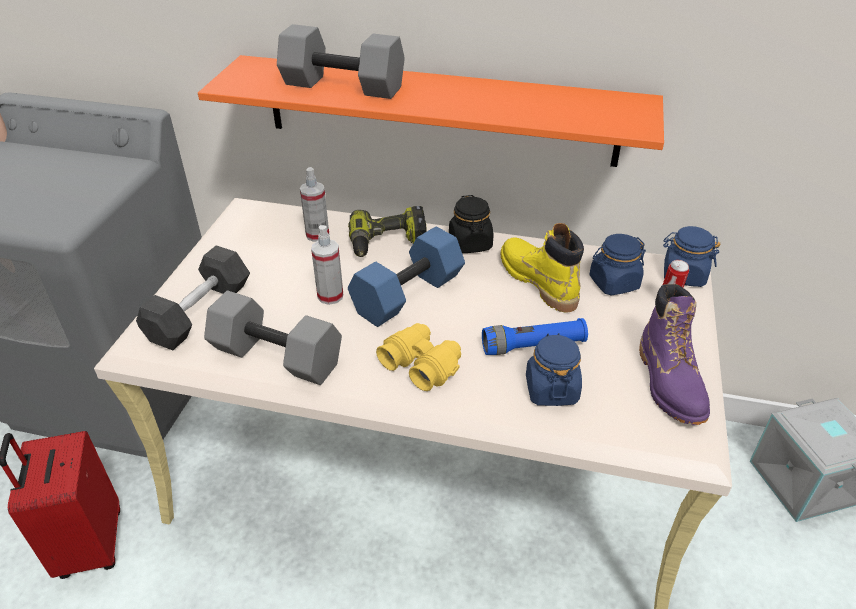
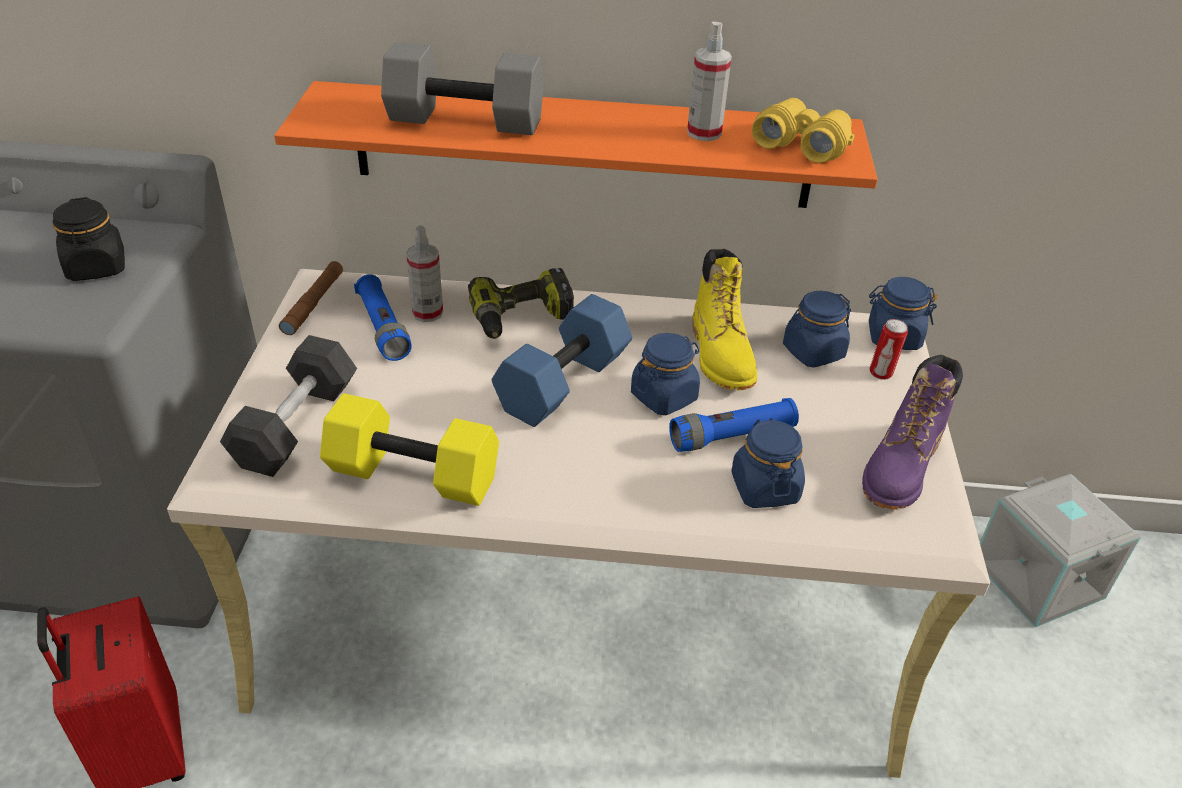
camera: 10 degrees left, 0 degrees up
(236, 223) = (313, 303): none -> brown flashlight
(274, 358) = (411, 476): grey dumbbell -> yellow dumbbell
(282, 244) = (383, 328): none -> blue flashlight
(330, 296) = (464, 391): spray bottle -> spray bottle (704, 133)
(421, 364) = (600, 469): yellow binoculars -> yellow binoculars (801, 144)
(470, 243) = (627, 313): black jar -> black jar (97, 267)
(485, 310) = (664, 396): none -> blue jar
(537, 281) = (721, 356): yellow boot -> yellow boot turned 150 degrees counterclockwise
(669, 383) = (901, 469): purple boot -> purple boot turned 45 degrees clockwise

